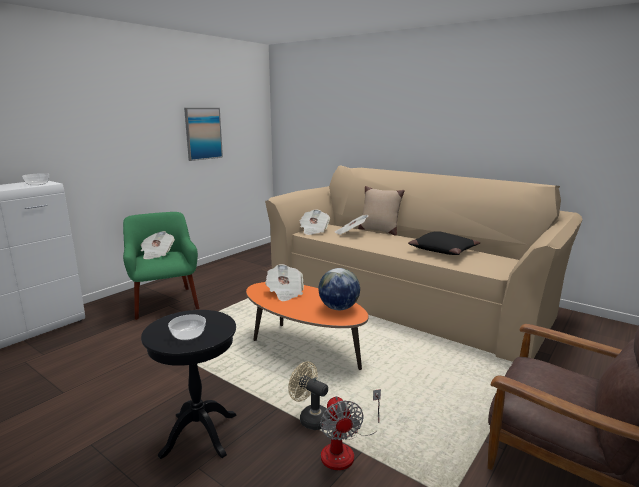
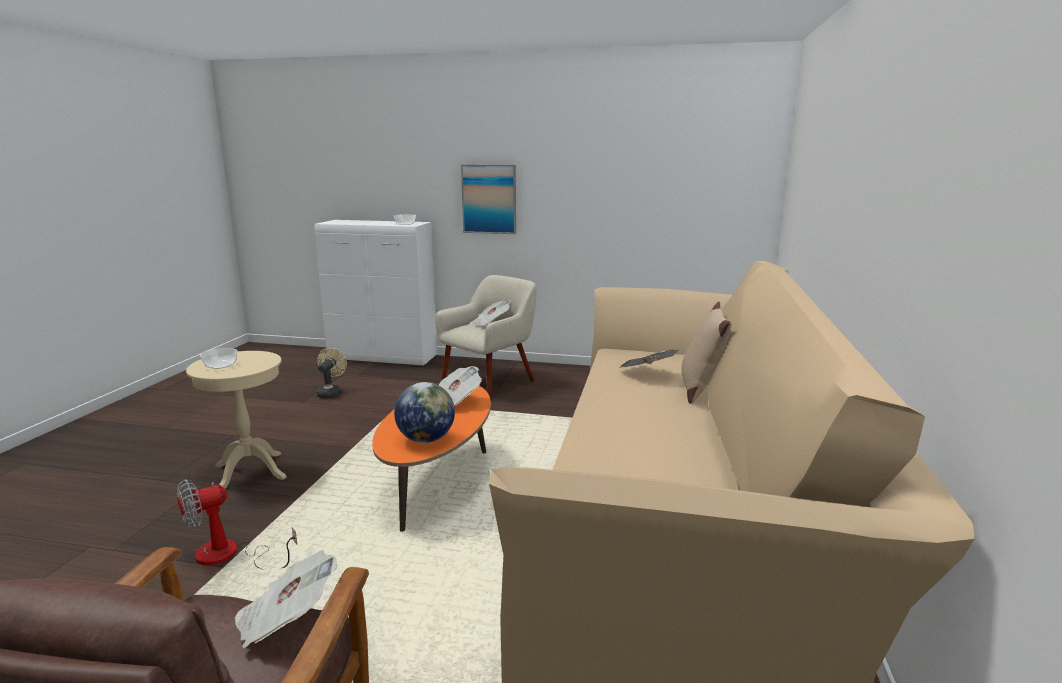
camera: 65 degrees right, 0 degrees up
(165, 302) = (490, 382): green armchair -> beige armchair
(199, 434) = (250, 472): black side table -> beige side table
(203, 133) = (635, 188): picture -> picture (489, 199)
(310, 418) = (285, 521): beige fan -> beige fan (331, 392)
(314, 230) = (630, 354): newspaper -> newspaper (286, 619)
(443, 250) = (642, 449): black pillow -> none

